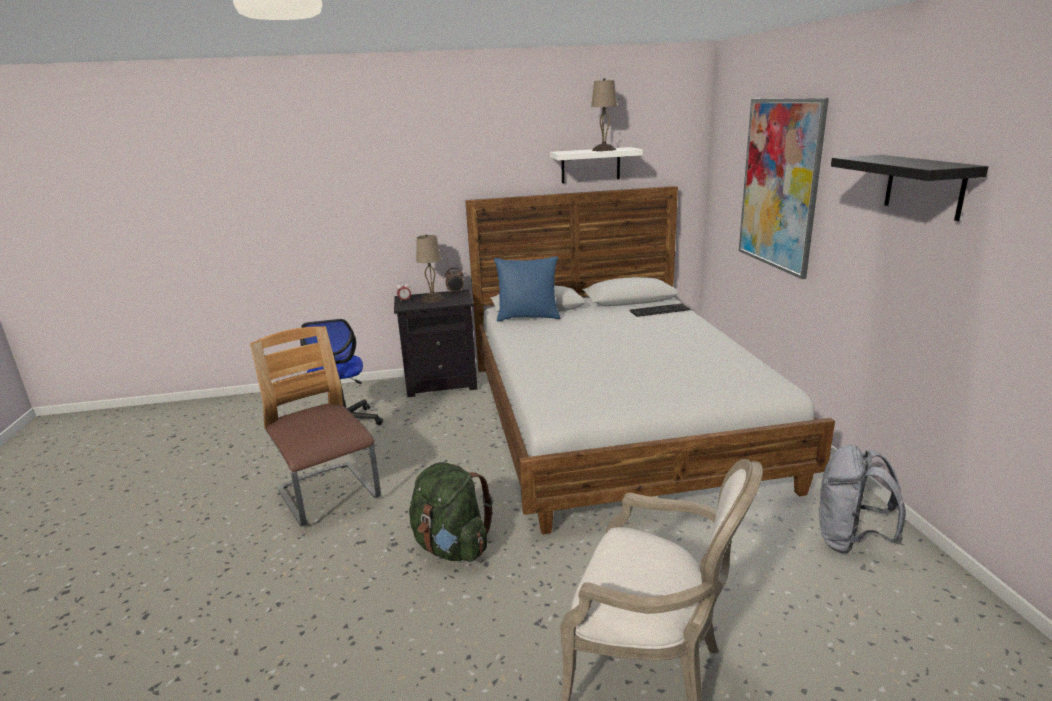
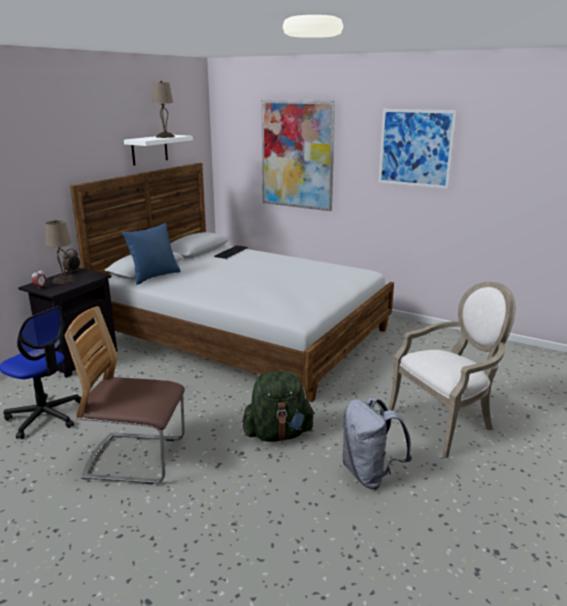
camera: 50 degrees left, 0 degrees up
(850, 540) = (425, 340): grey backpack -> grey backpack (370, 474)
(924, 186) = (415, 148): black shelf -> picture

